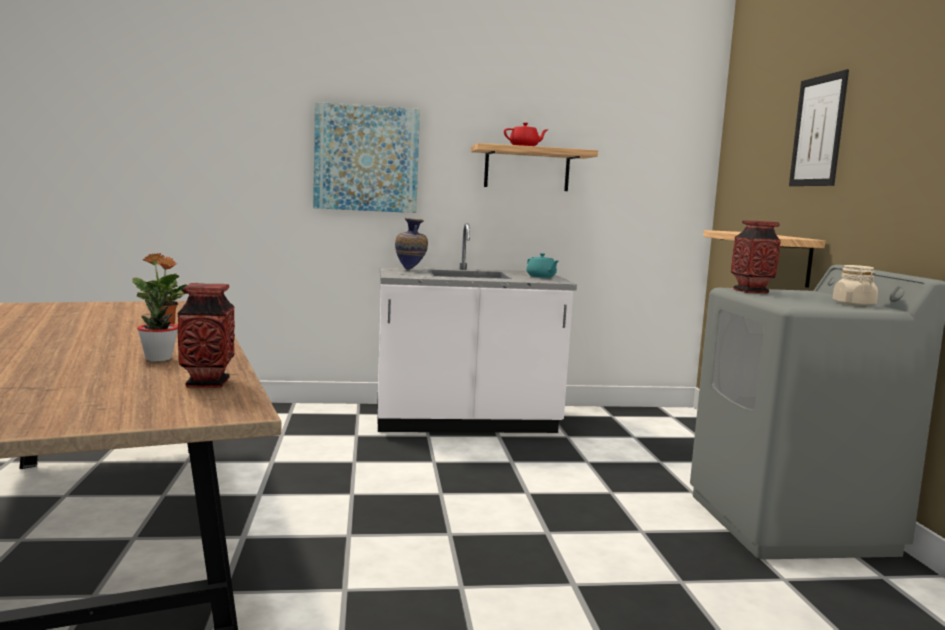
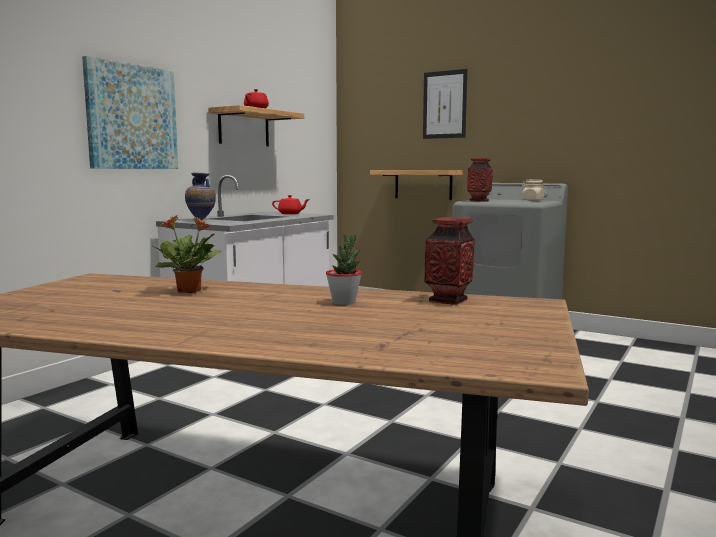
camera: 50 degrees left, 0 degrees up
(541, 277) = (290, 214): turquoise teapot -> red teapot

